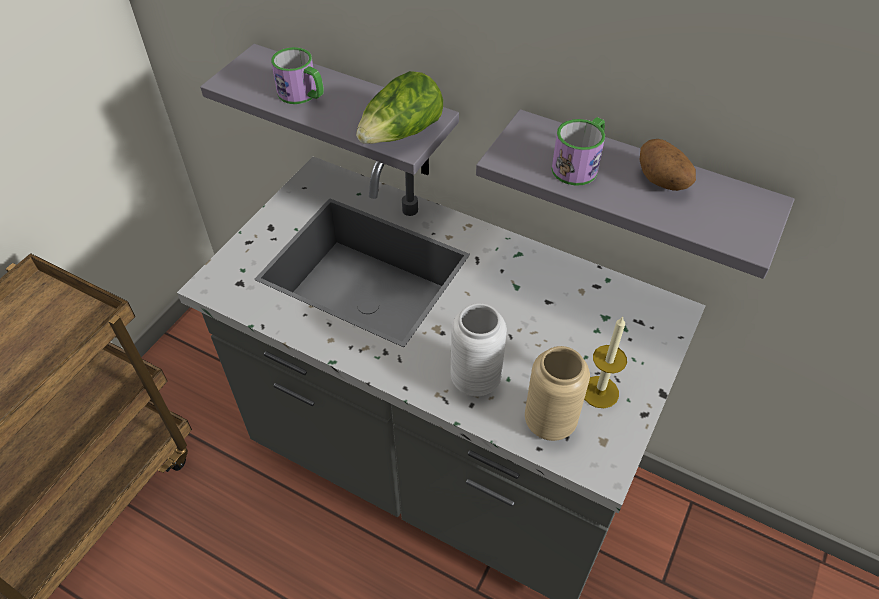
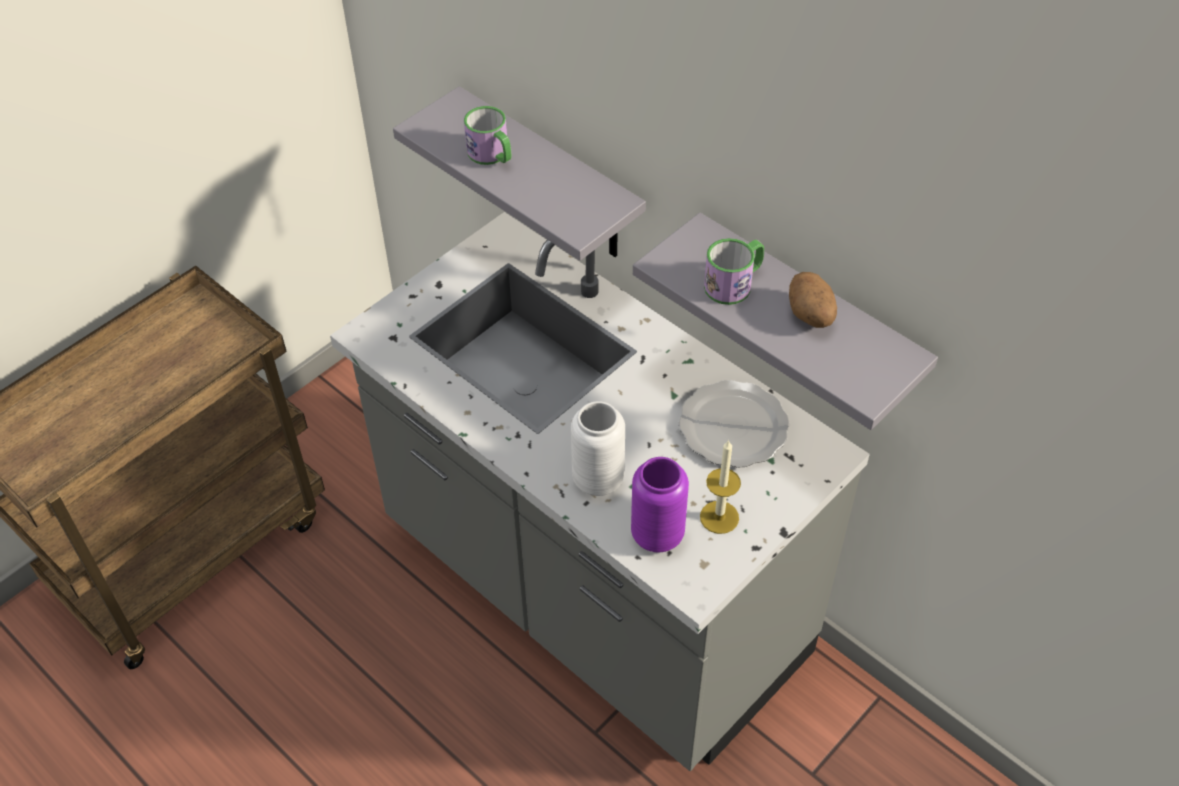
camera: 15 degrees right, 0 degrees up
(401, 134) = (578, 216): lettuce -> none
(549, 422) = (657, 535): beige vase -> purple vase
(579, 303) = (734, 425): none -> plate

